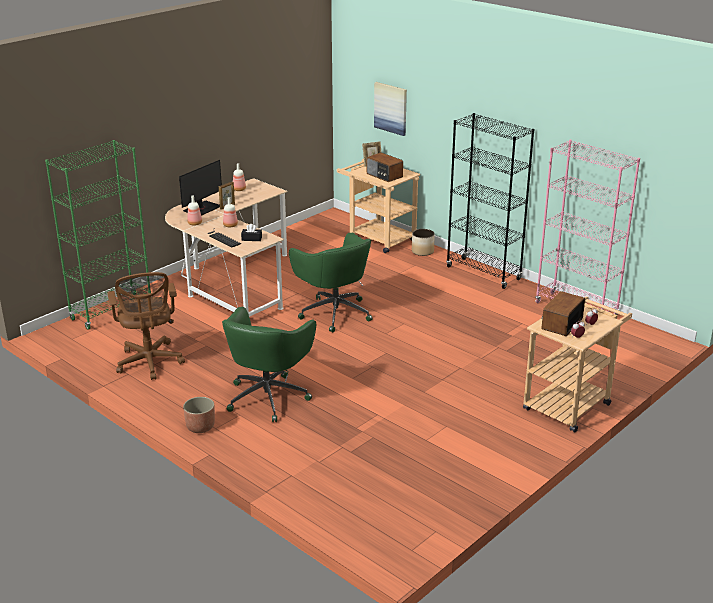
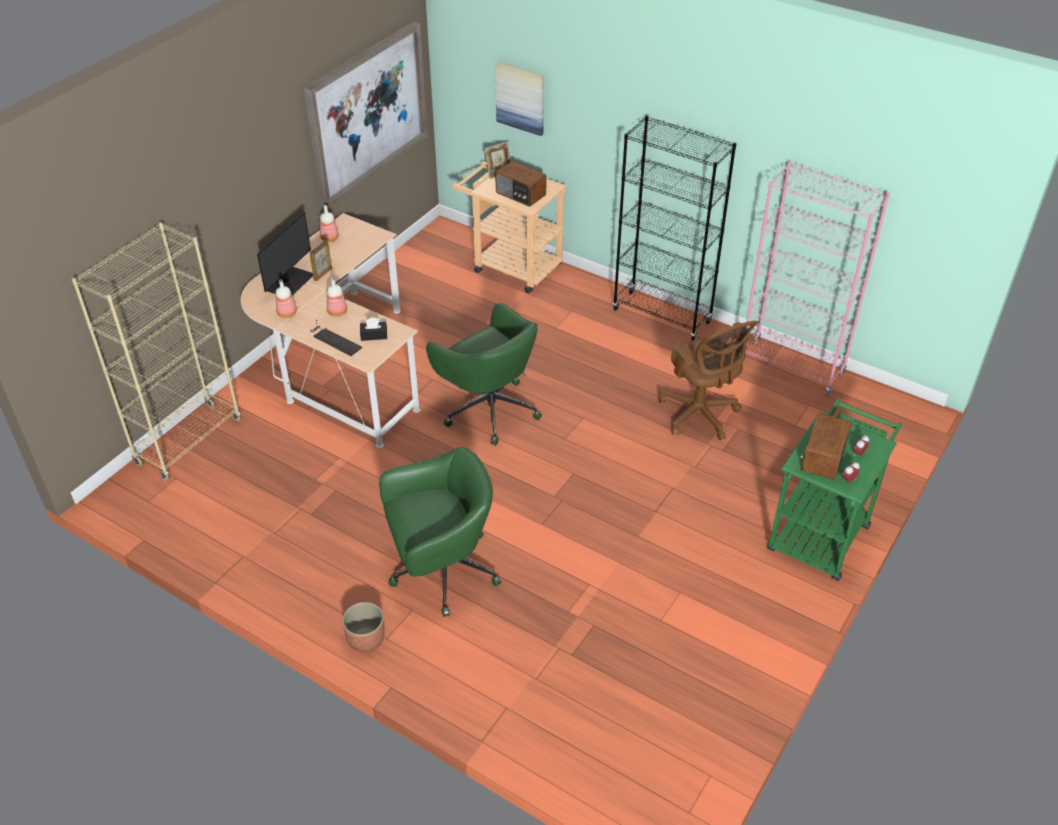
camera: 10 degrees left, 15 degrees up
(111, 311) = (189, 442): green bookcase -> beige bookcase
(150, 363) = (267, 532): brown office chair -> brown office chair (700, 415)
(269, 396) = (441, 571): green office chair -> green office chair turned 120 degrees counterclockwise
(279, 109) = (367, 112): none -> picture
(423, 251) = (575, 285): planter -> none
(571, 403) = (822, 531): beige cart -> green cart

